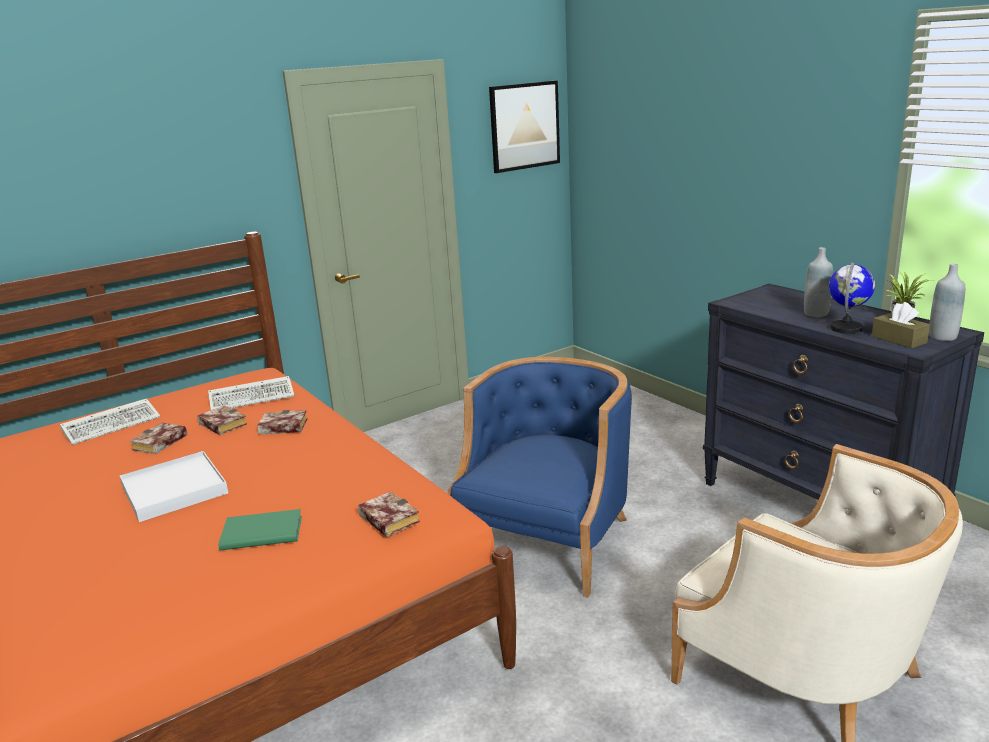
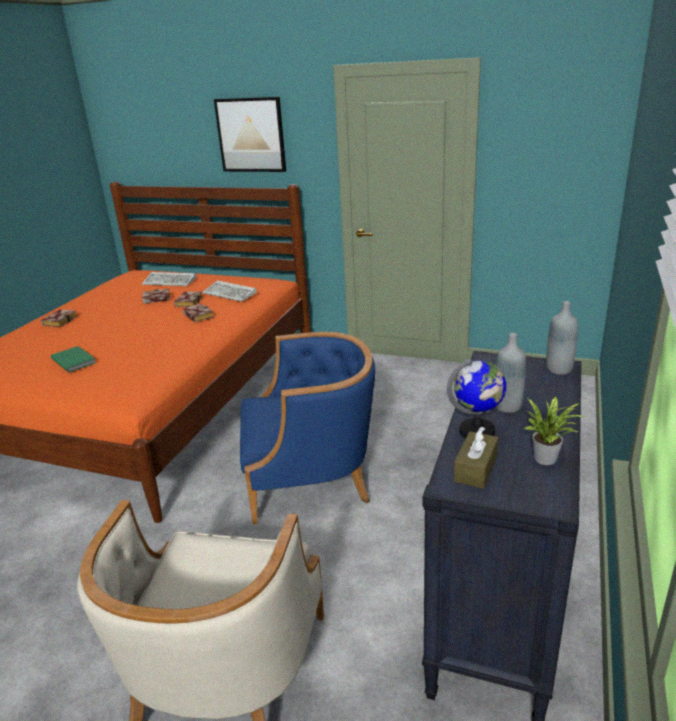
camera: 55 degrees right, 5 degrees up
(175, 490) = (107, 324): white tray -> none
(386, 519) = (105, 385): book -> book (60, 321)
(524, 126) = (569, 129): picture -> picture (251, 135)
(942, 337) = (519, 495): grey bottle -> grey bottle (558, 369)

